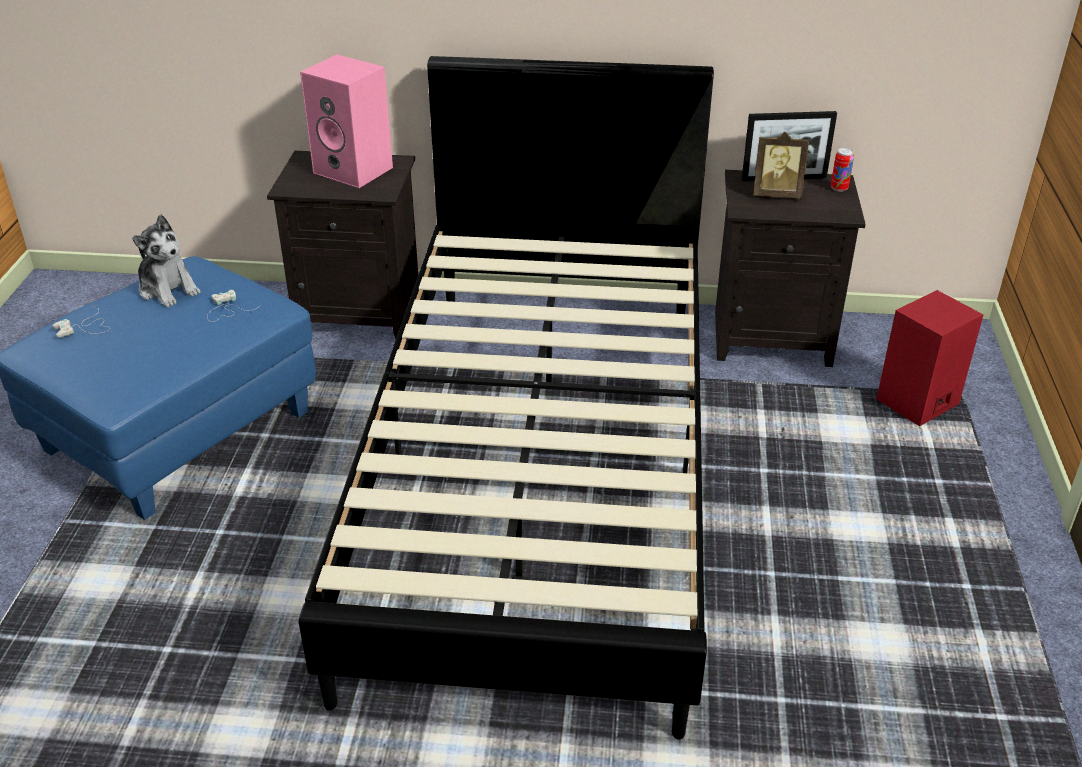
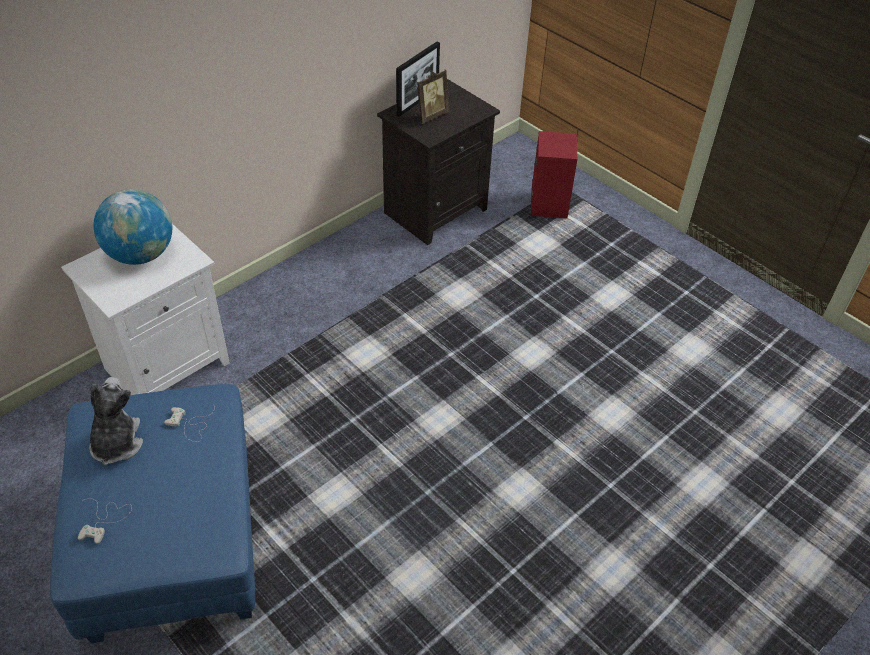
camera: 50 degrees left, 10 degrees up
(168, 289) = (116, 443): plush toy -> plush toy turned 90 degrees counterclockwise
(355, 170) = (141, 254): pink speaker -> globe
(361, 314) = (167, 364): black nightstand -> white nightstand
(541, 469) = (432, 382): black bed -> none
(839, 188) = (454, 92): can -> none

